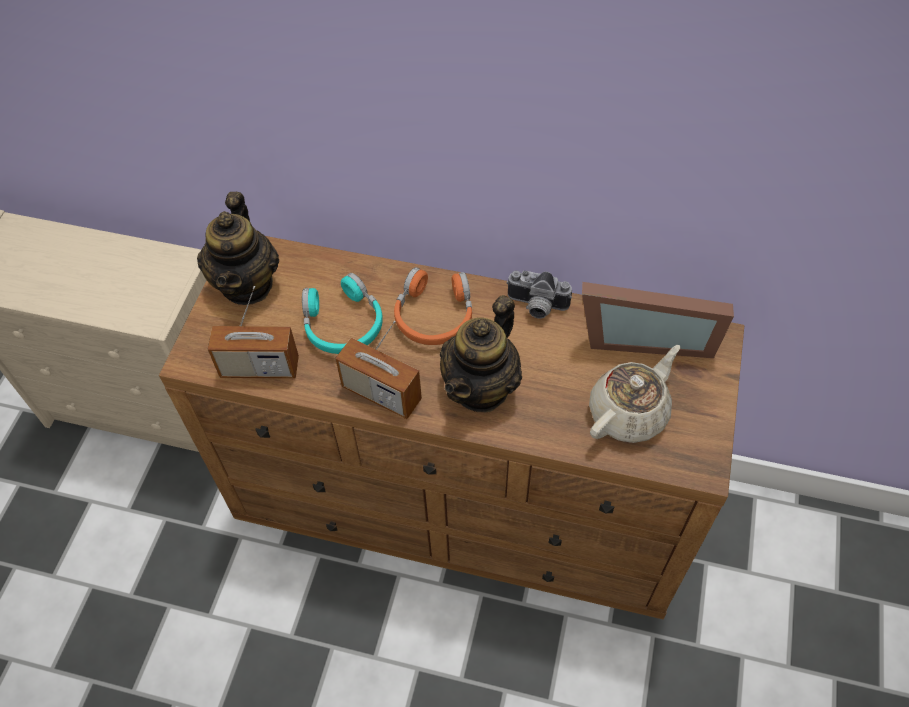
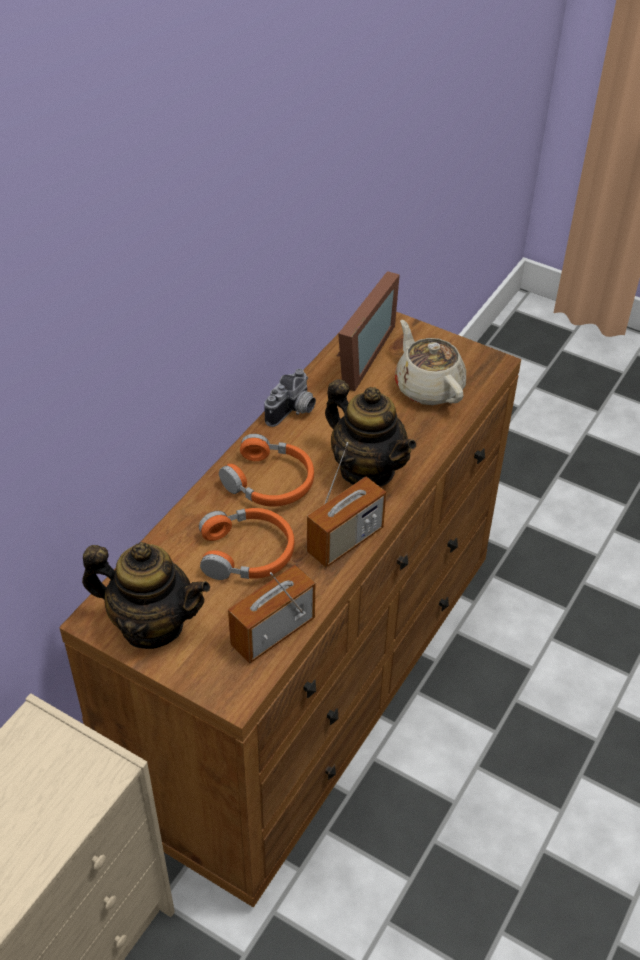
camera: 75 degrees left, 10 degrees down
(259, 368) = (273, 632): radio -> radio turned 150 degrees counterclockwise
(343, 324) = (247, 553): turquoise headphones -> orange headphones

